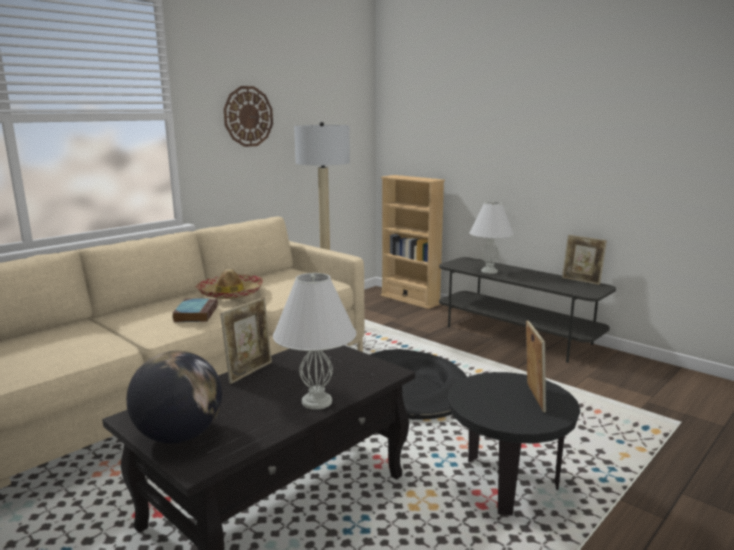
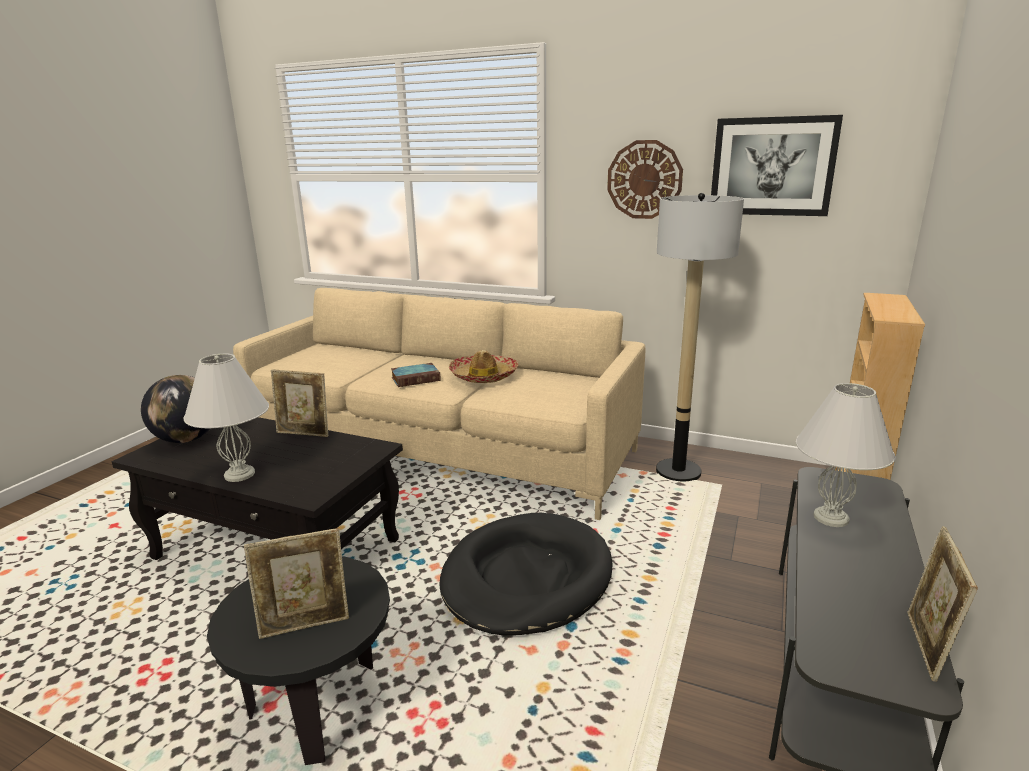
camera: 70 degrees right, 5 degrees up
(316, 107) = (772, 166): none -> picture

